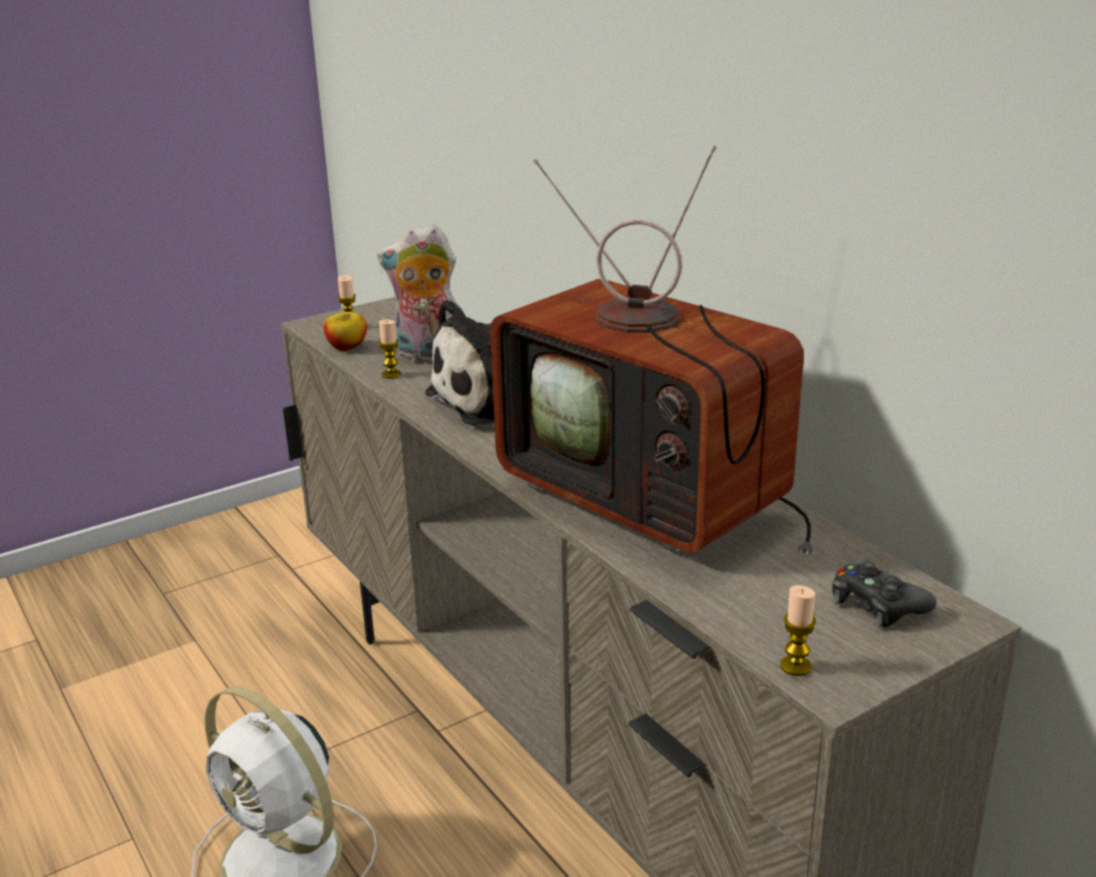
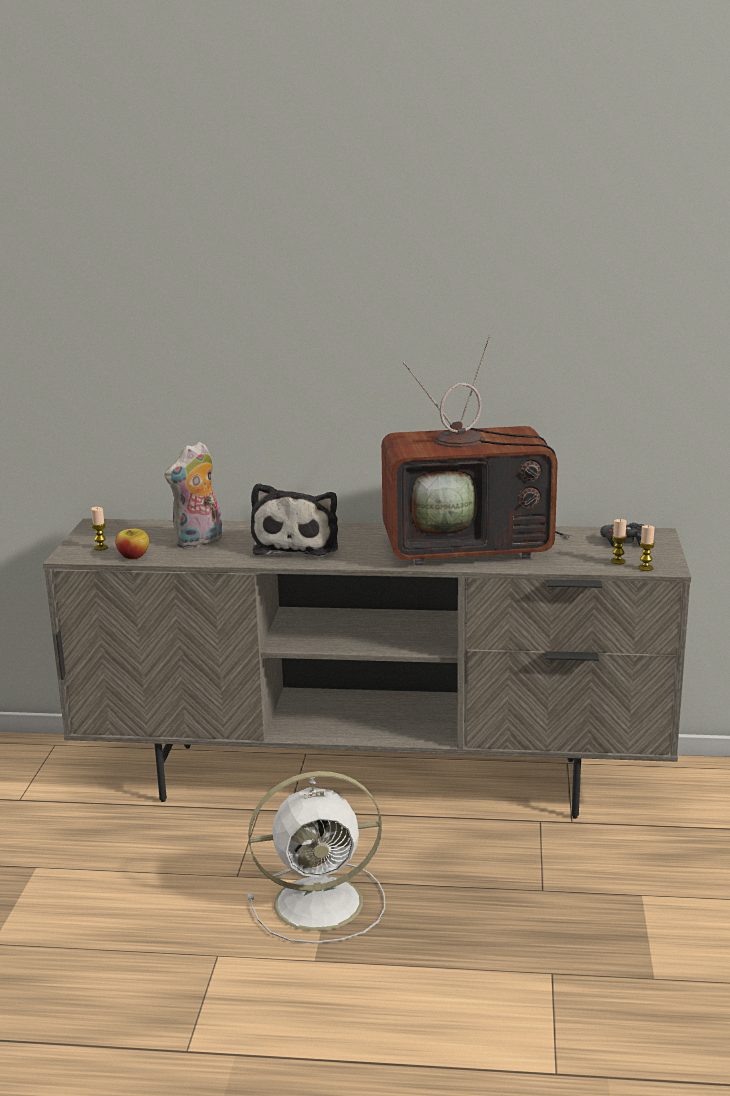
camera: 50 degrees left, 5 degrees down
(391, 374) = (204, 556): candle -> candle (618, 561)

